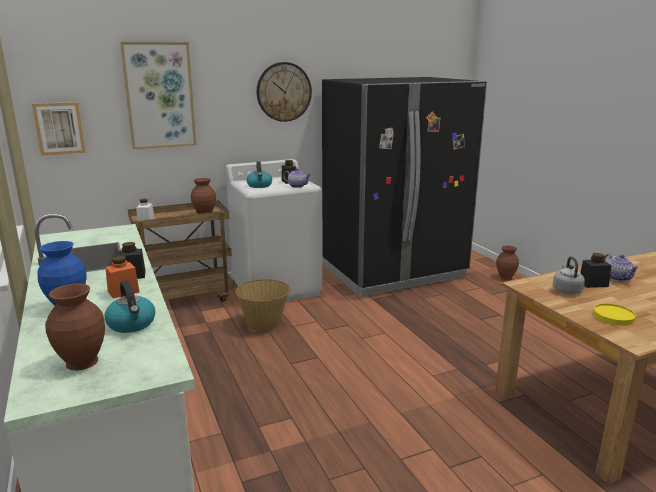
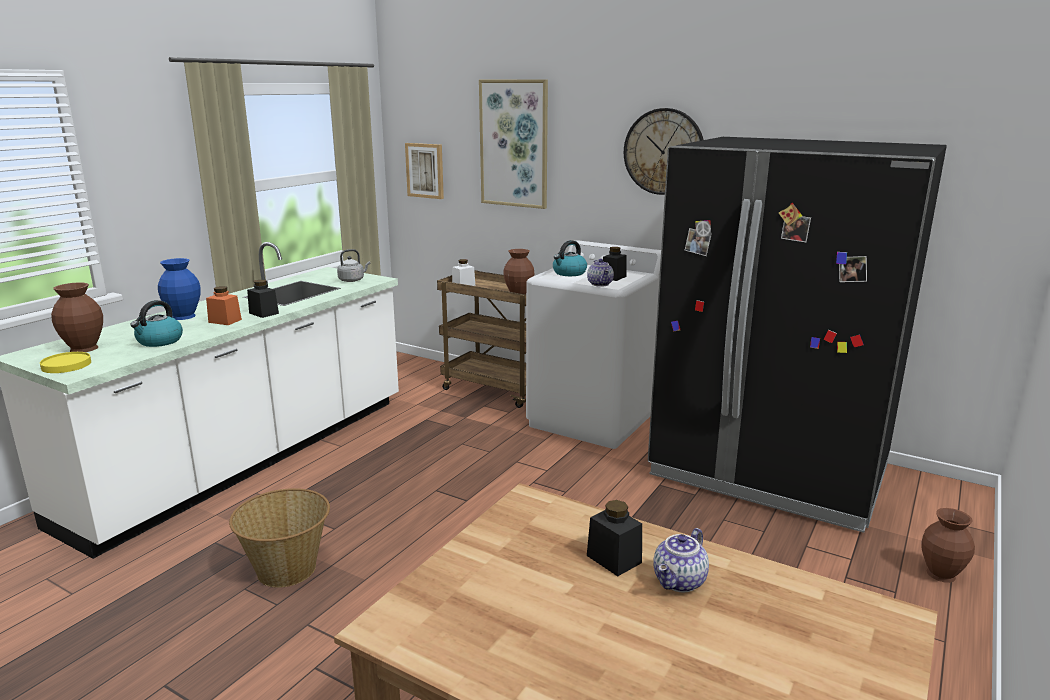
camera: 55 degrees right, 0 degrees up
(264, 324) = (500, 445): basket -> basket (287, 570)
(566, 290) = (550, 538): grey kettle -> grey kettle (352, 280)
(613, 316) = (476, 595): yellow plate -> yellow plate (66, 365)

